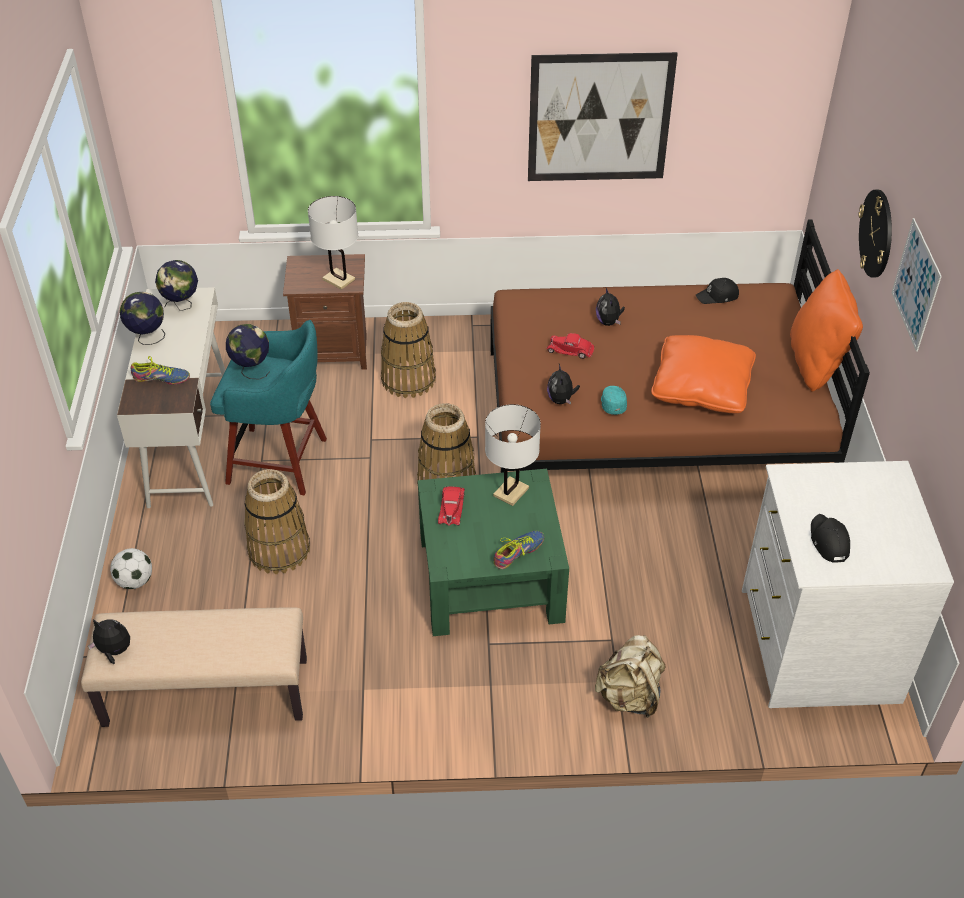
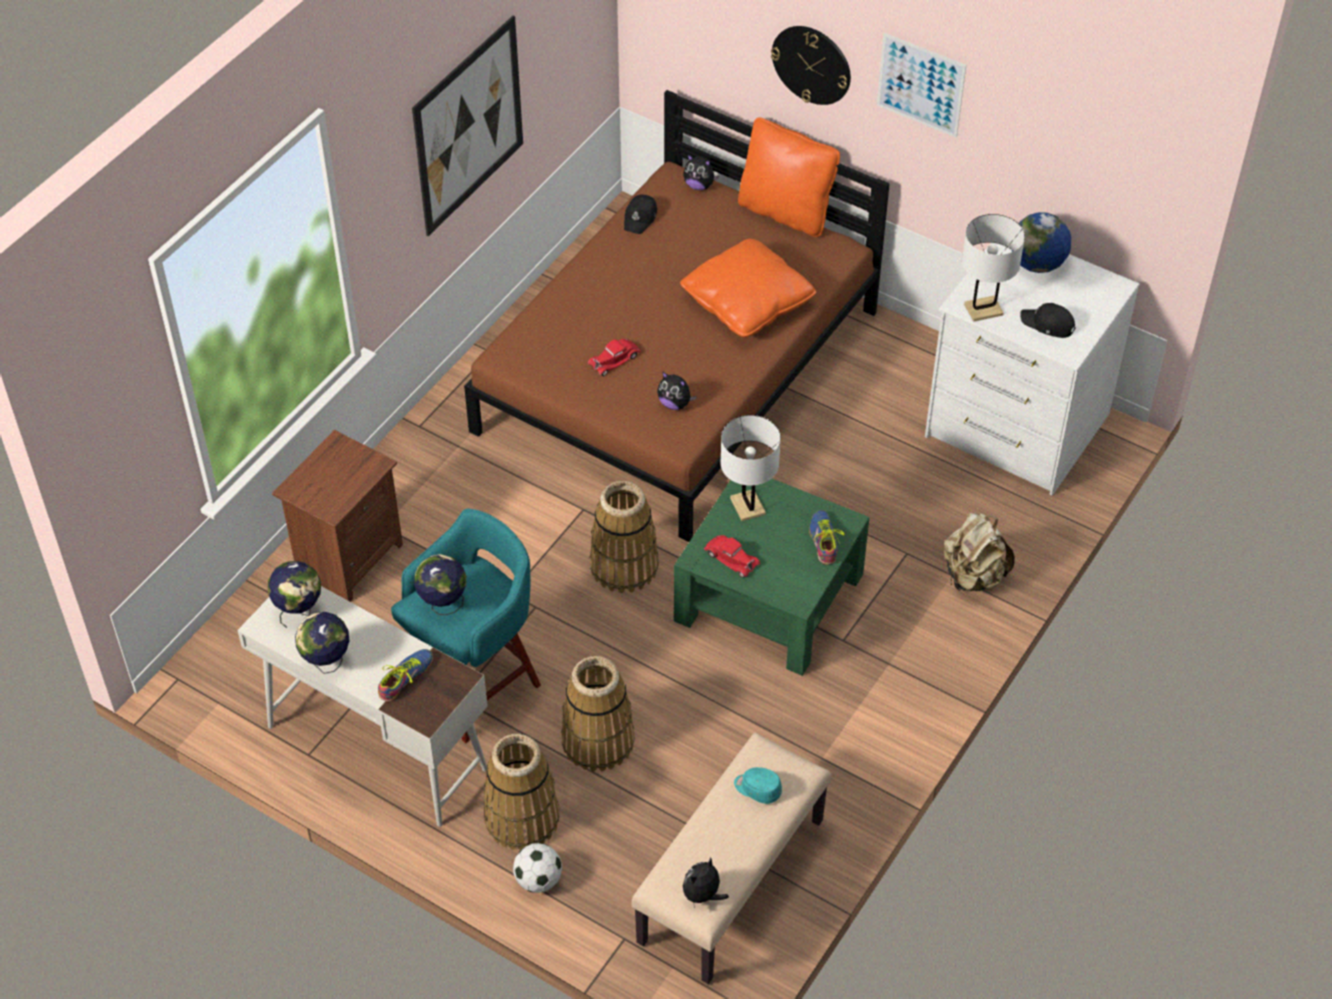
camera: 55 degrees left, 5 degrees up
(339, 279) = (357, 470): white table lamp -> white table lamp (983, 309)
(408, 379) = (451, 519): basket -> basket (521, 818)
(608, 322) = (602, 311): plush toy -> plush toy (699, 185)
(612, 404) = (713, 372): turquoise cap -> turquoise cap (757, 789)
(890, 501) = (1037, 264): none -> globe

